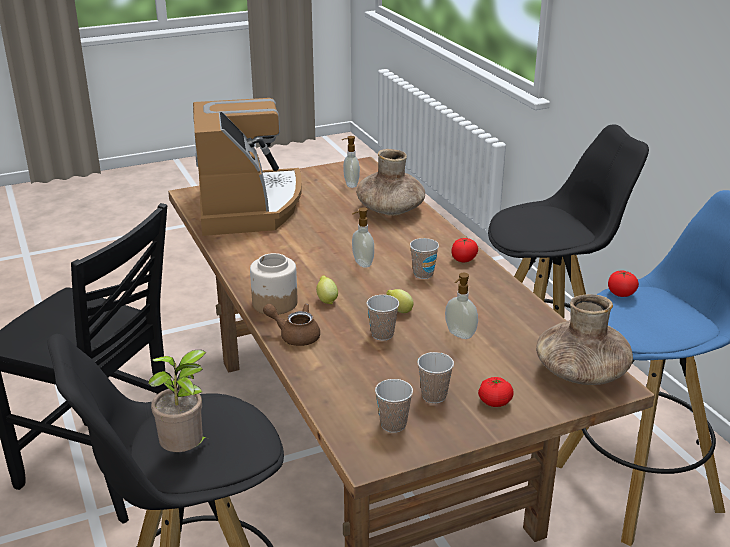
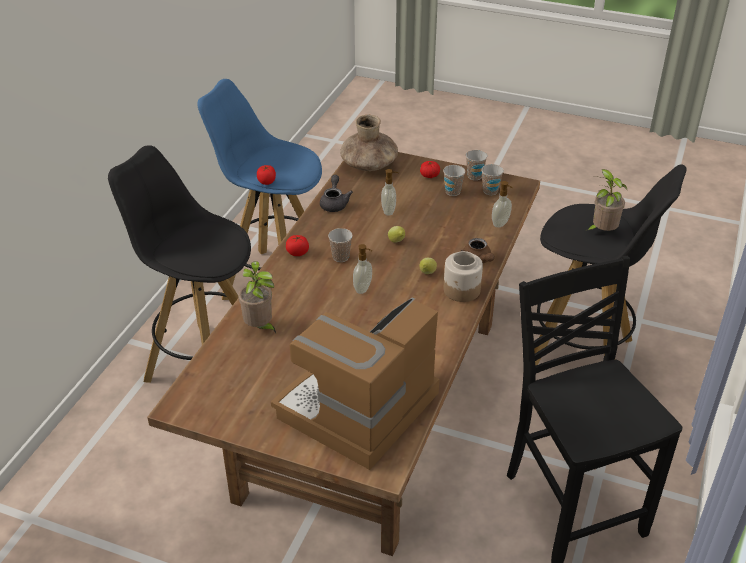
camera: 135 degrees left, 10 degrees up
(350, 184) = (236, 382): soap dispenser -> soap dispenser (501, 224)
(382, 334) = (429, 233): cup -> cup (474, 176)
(390, 210) = (260, 328): brown vase -> potted plant
(522, 312) = (334, 203): none -> grey teapot

